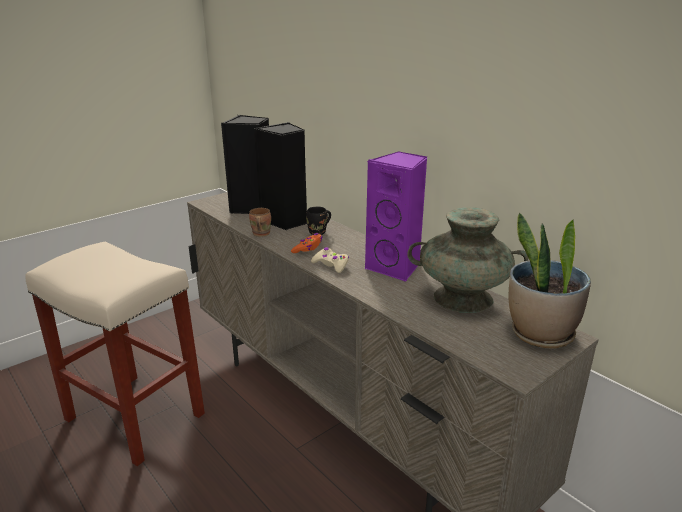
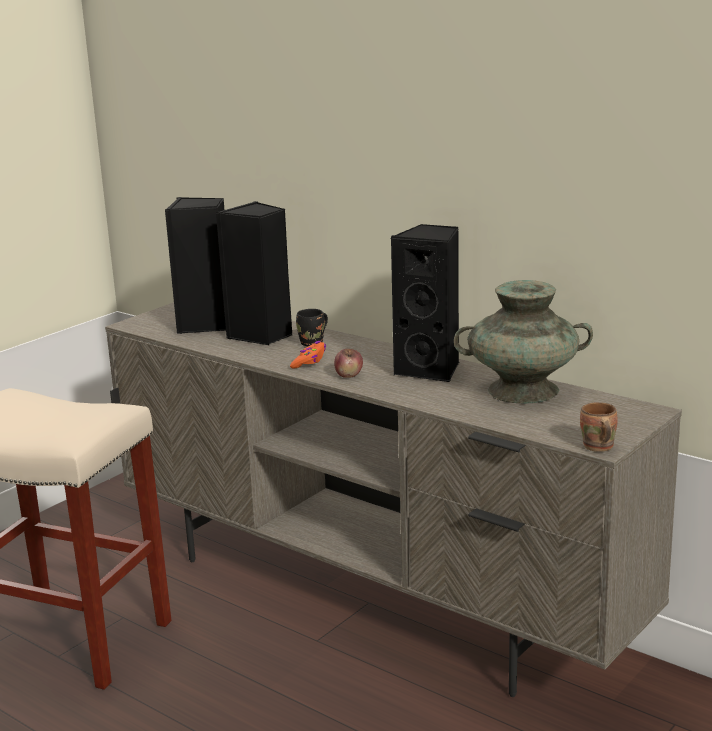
camera: 10 degrees left, 5 degrees down
(260, 234) = (236, 353): brown mug -> brown mug (597, 447)
(331, 264) = (349, 375): beige game controller -> apple
(396, 268) = (431, 370): purple speaker -> black speaker
(540, 334) = (618, 412): potted plant -> none

